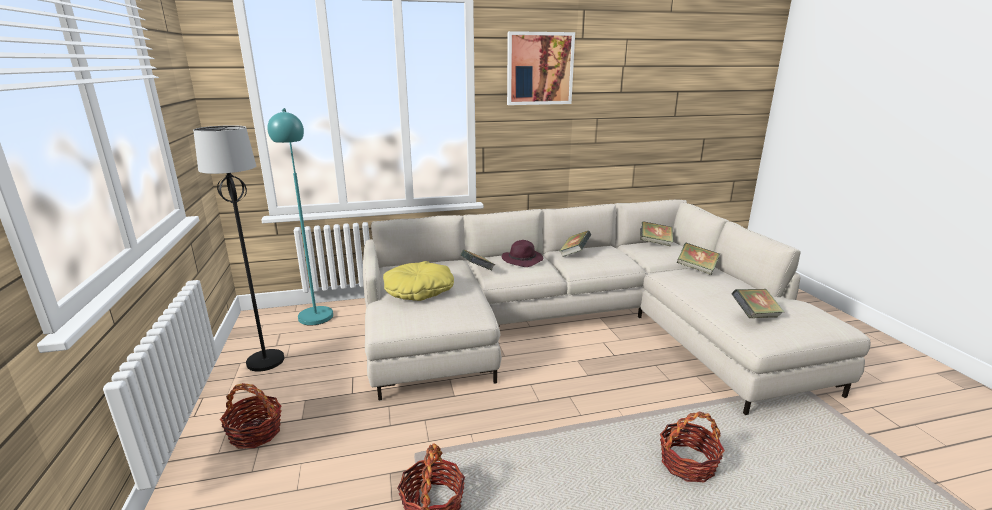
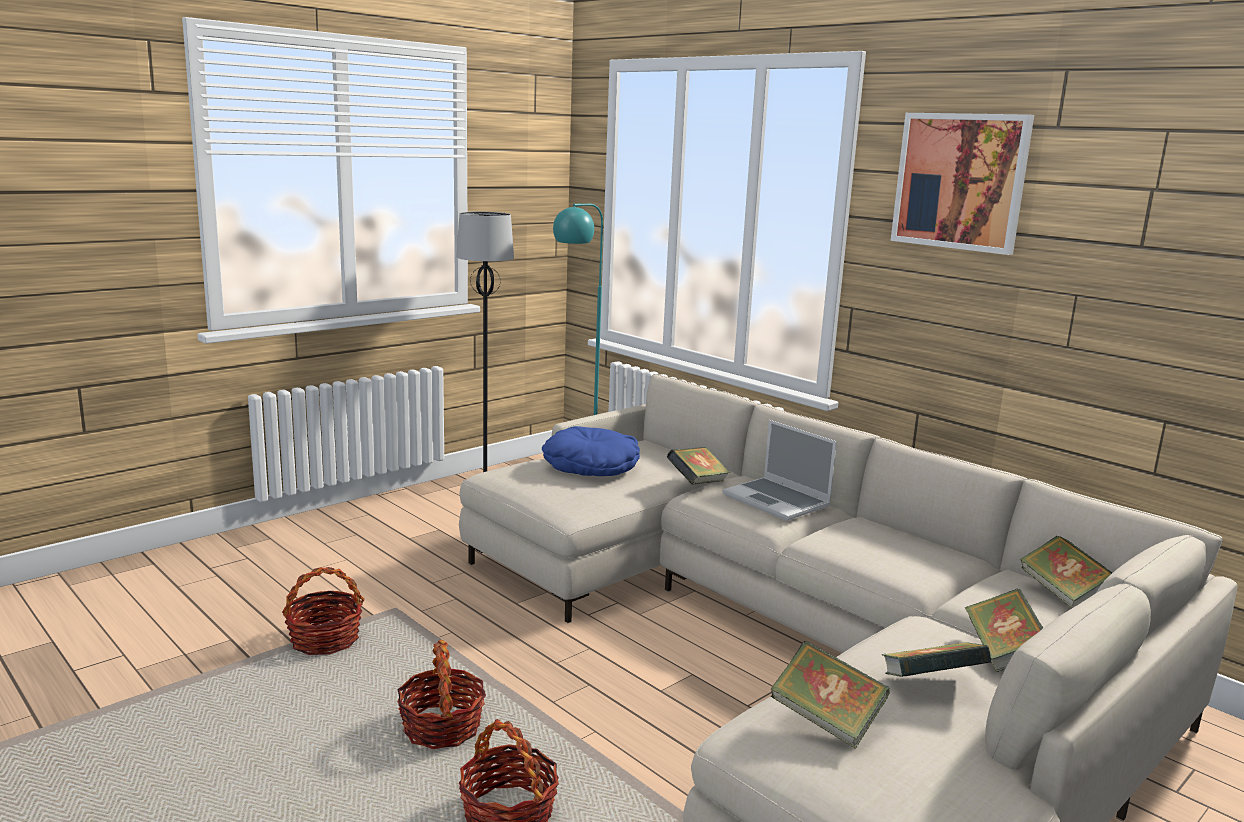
camera: 60 degrees right, 5 degrees down
(255, 433) = (374, 526): basket -> basket (442, 727)
(418, 290) = (592, 466): yellow pillow -> blue pillow
(523, 260) = (778, 501): purple hat -> laptop
(574, 253) = (872, 532): book -> book (930, 685)

